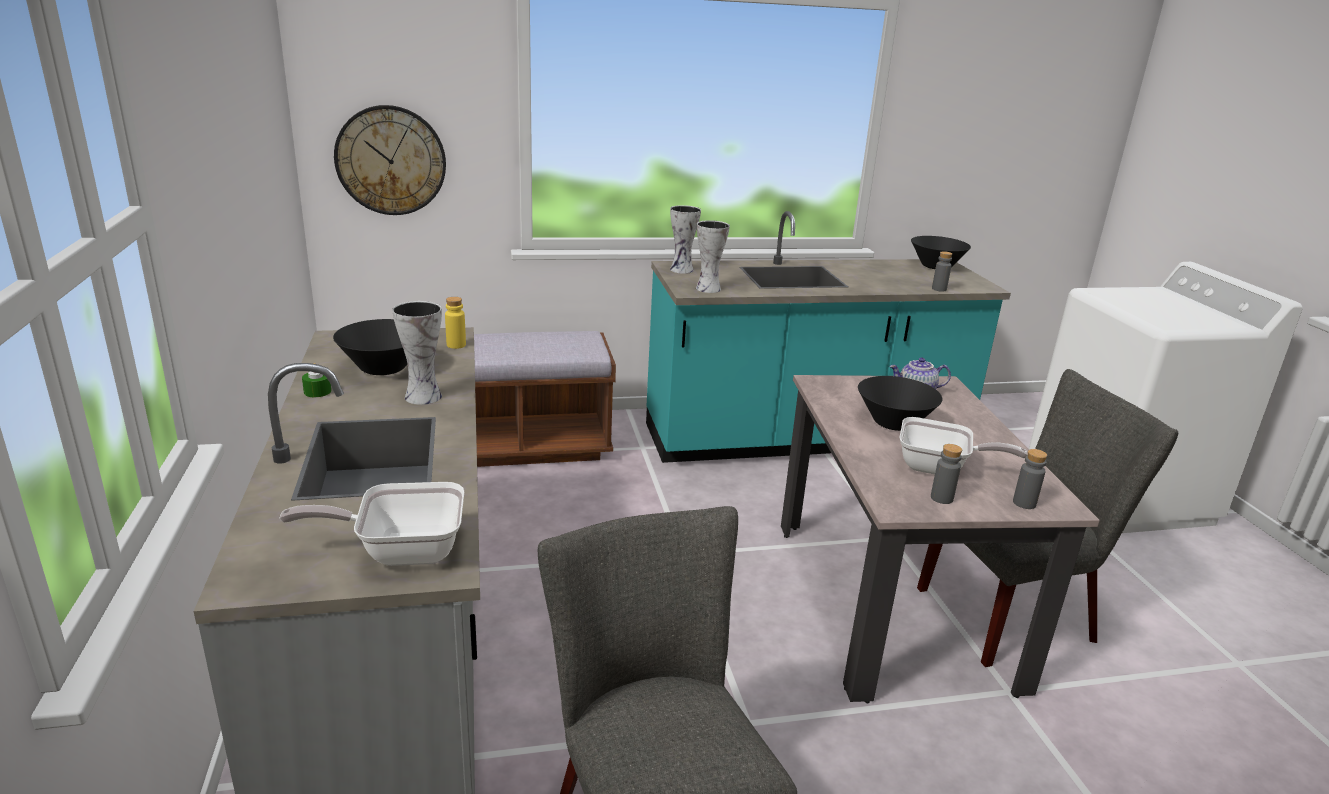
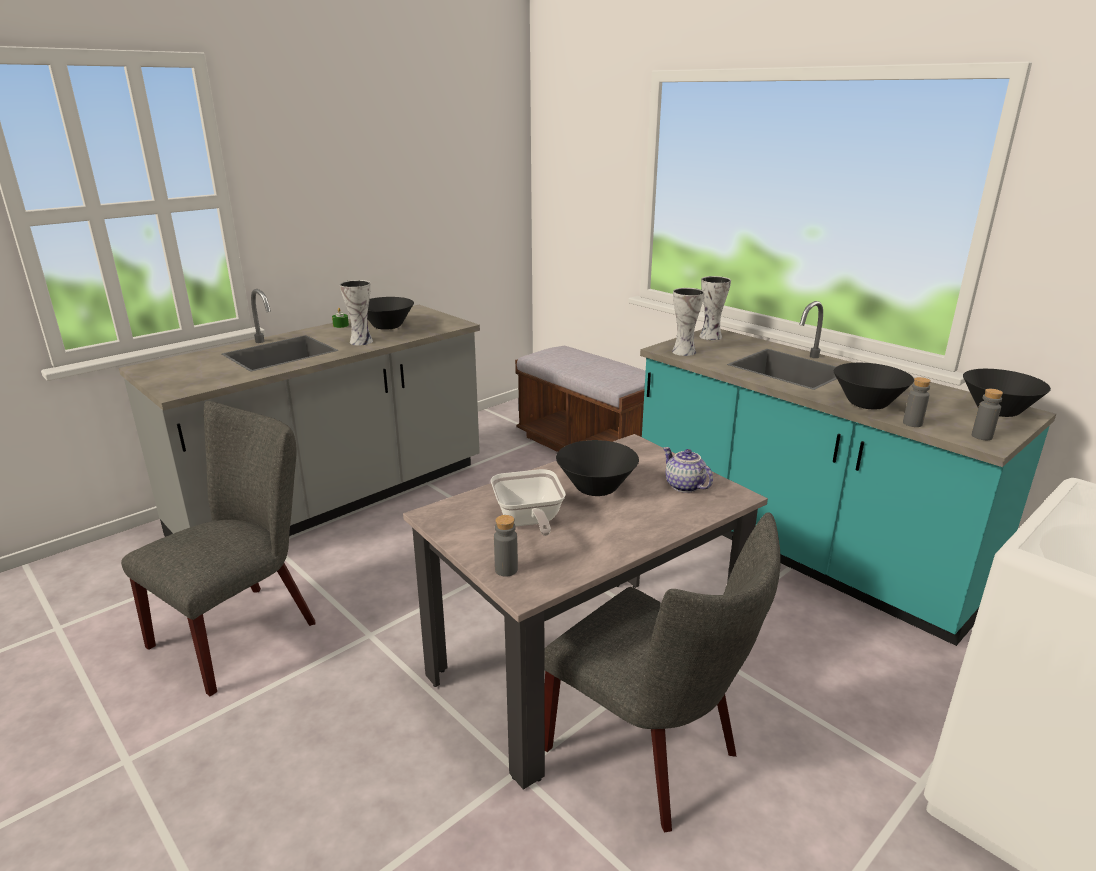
camera: 60 degrees right, 0 degrees up
(391, 160) = (573, 214): wall clock -> none
(400, 551) = (186, 381): frying pan -> none
(456, 345) = (444, 328): yellow bottle -> none
(893, 285) = (867, 404): none -> black bowl
(941, 498) = (471, 530): grey bottle -> grey bottle (981, 436)

